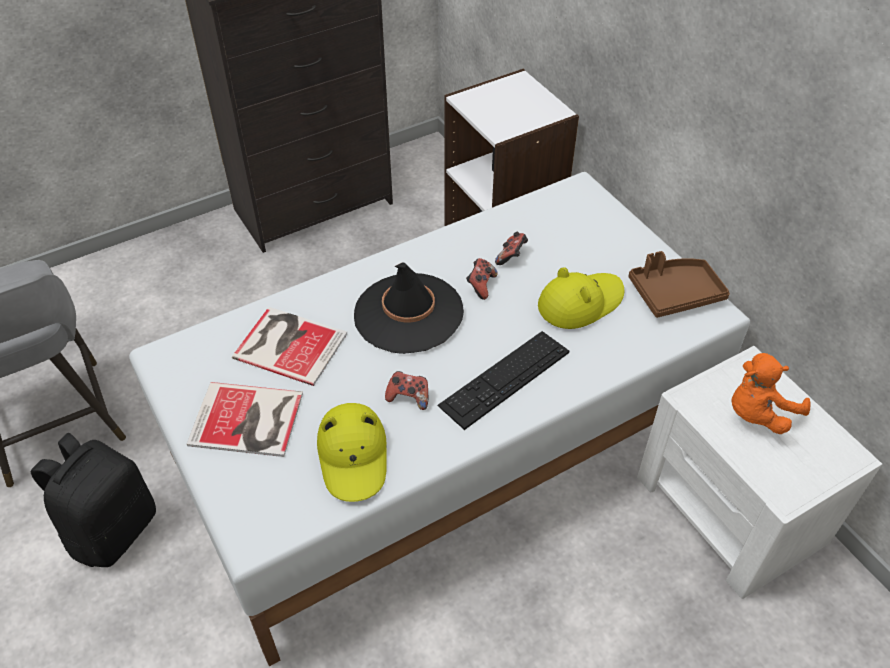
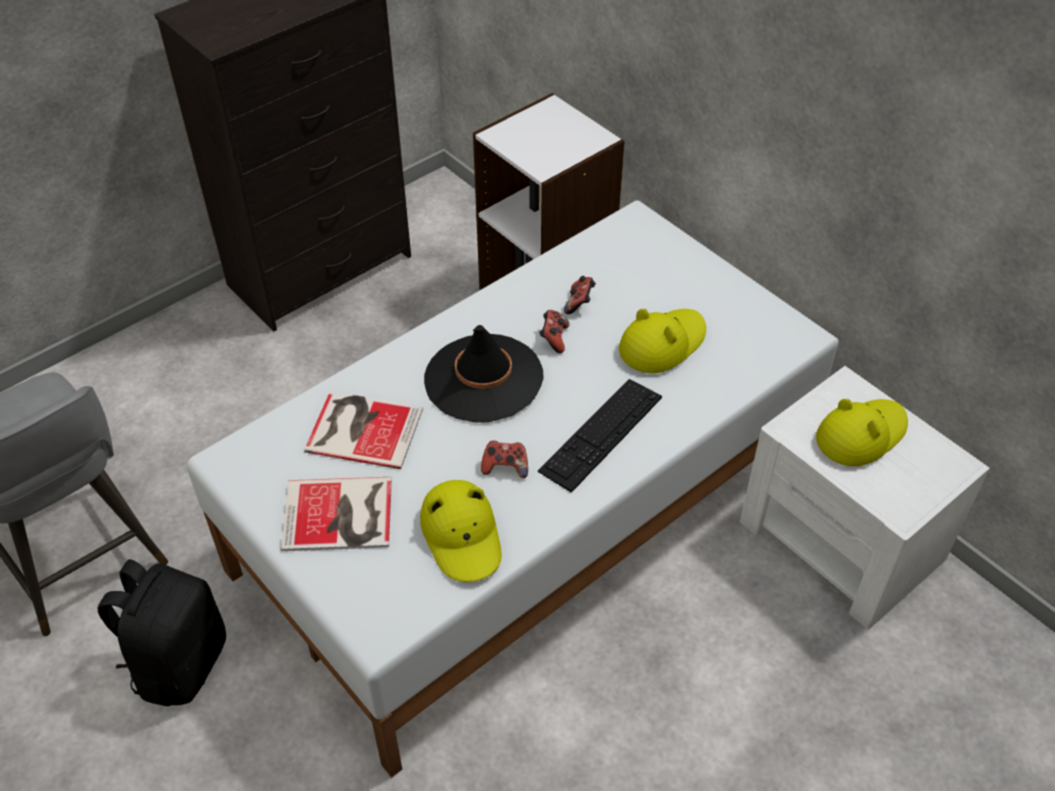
camera: 10 degrees left, 0 degrees up
(674, 293) = (757, 321): brown tray -> none
(757, 413) = (860, 434): orange plush toy -> yellow hat

